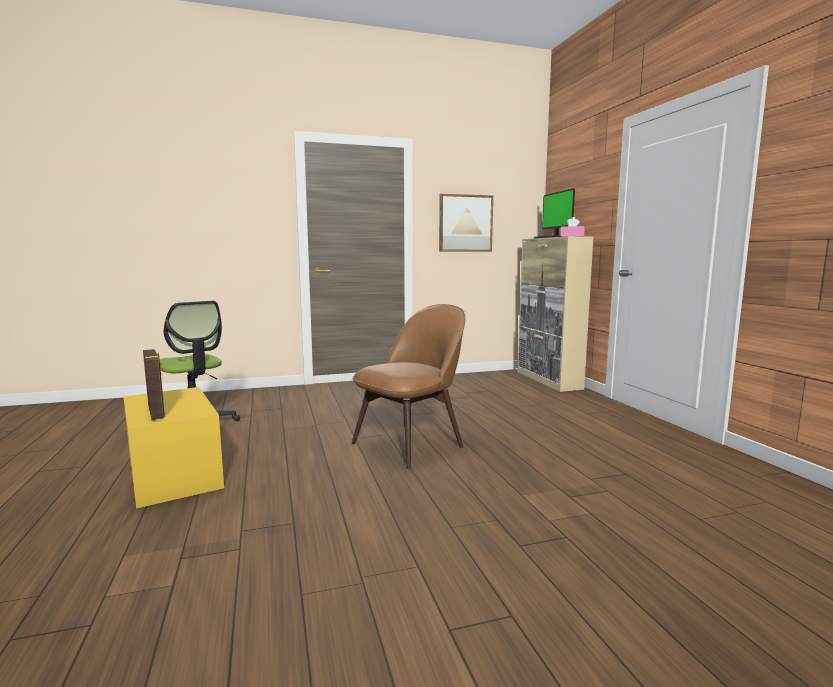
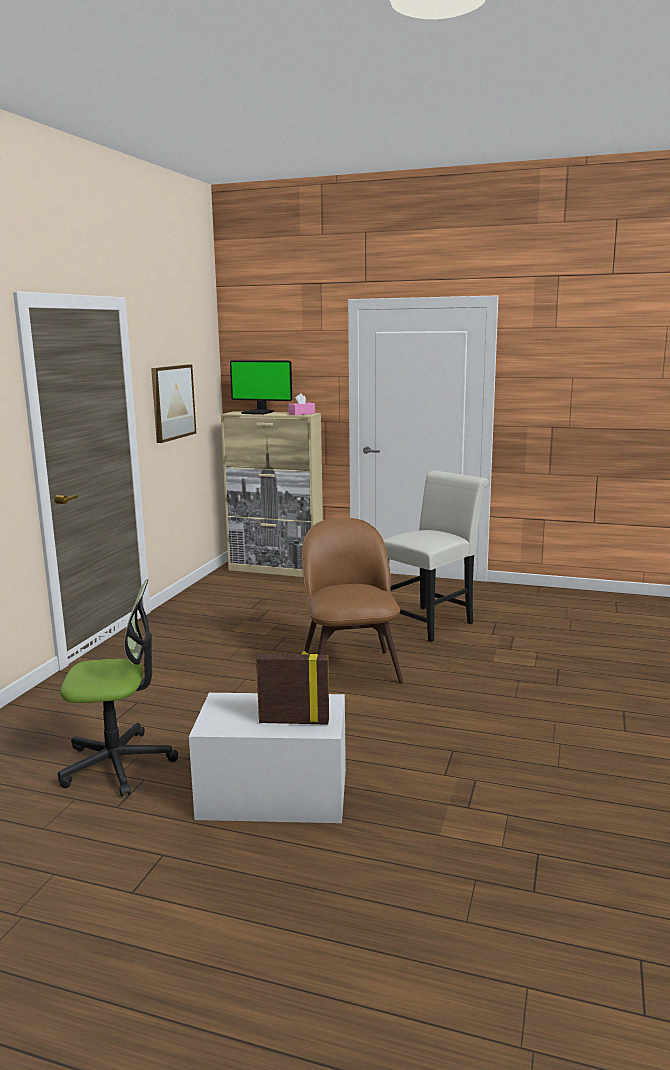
camera: 55 degrees left, 5 degrees up
(174, 474) = (273, 794): yellow storage box -> white storage box
(561, 447) = (431, 622): none -> white chair

